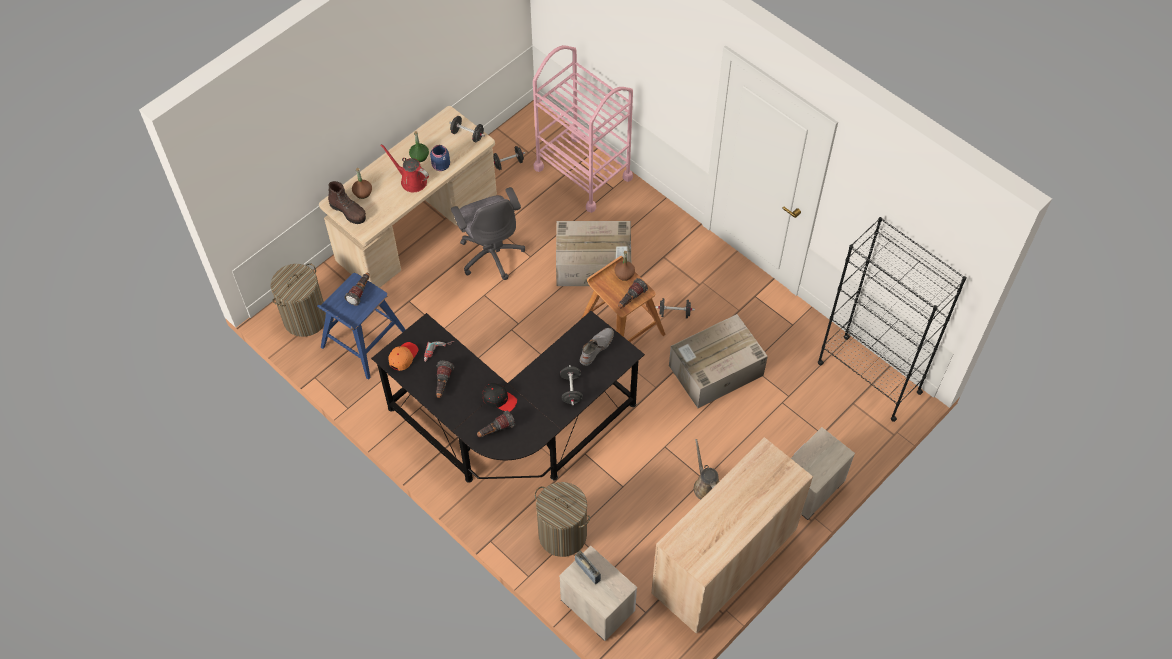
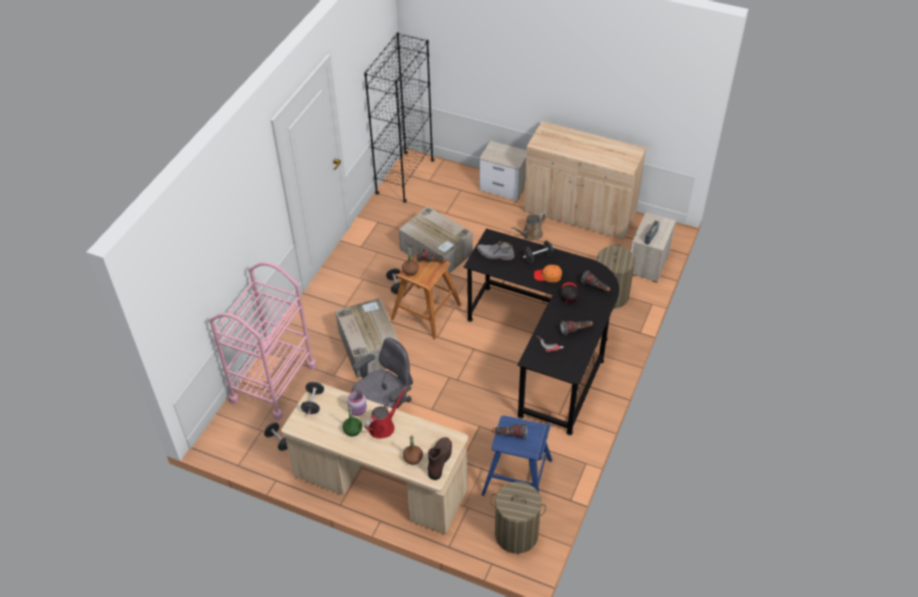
camera: 110 degrees left, 10 degrees down
(403, 357) = (566, 364): orange cap -> orange cap (548, 276)
(411, 180) = (383, 426): red watering can -> red watering can turned 150 degrees counterclockwise
(440, 166) = (358, 410): blue jar -> pink jar

